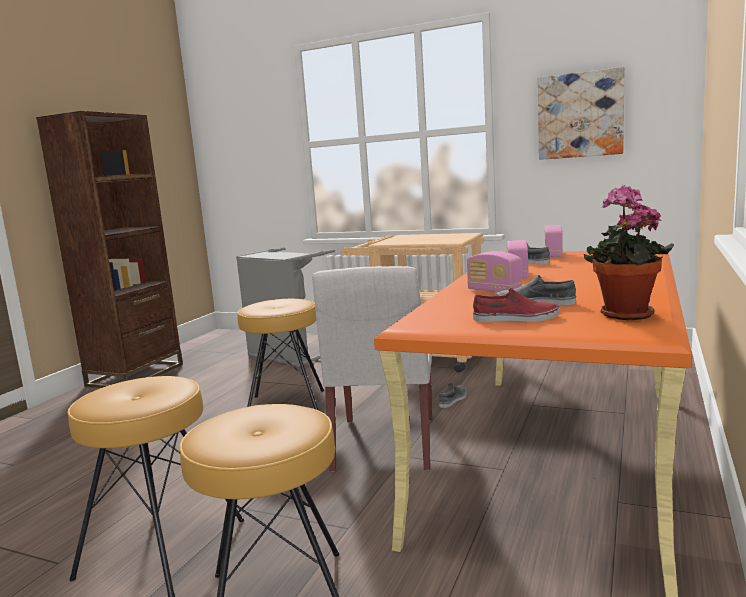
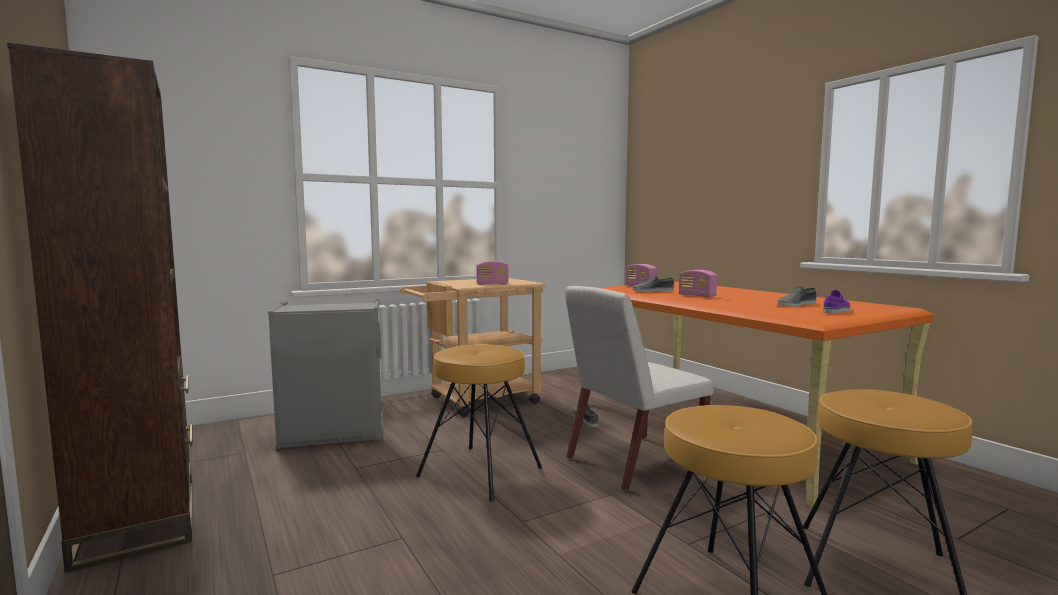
camera: 55 degrees left, 5 degrees down
(384, 444) = (633, 461): white chair -> white chair turned 105 degrees clockwise
(494, 291) = (741, 303): radio -> radio (492, 284)
(516, 318) = (836, 311): red shoe -> purple shoe
(580, 115) = (561, 185): picture -> none
(624, 316) = (858, 304): potted plant -> none

